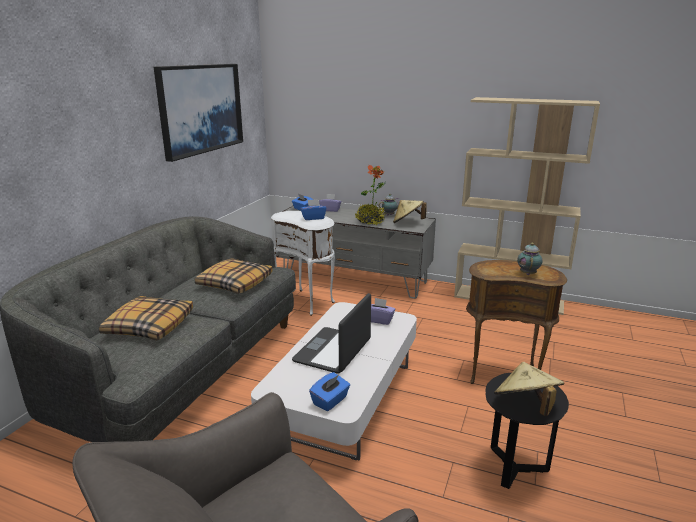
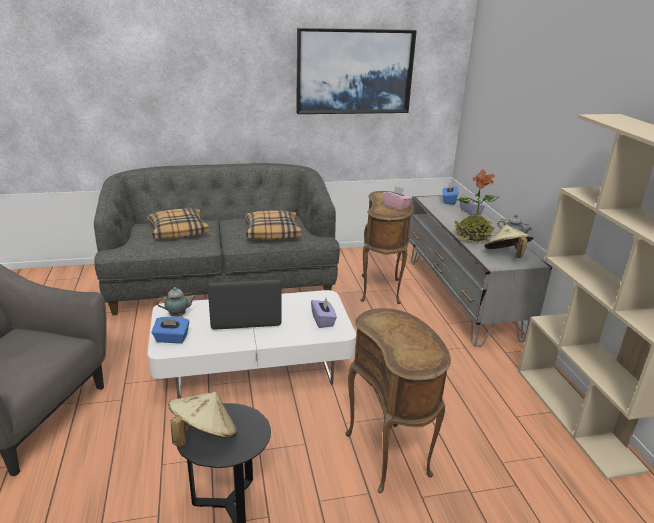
camera: 55 degrees right, 5 degrees up
(306, 301) = (382, 290): white side table -> brown side table
(313, 218) = (396, 206): blue tissue box -> pink tissue box
(528, 273) = (402, 346): teapot -> teapot (179, 315)

